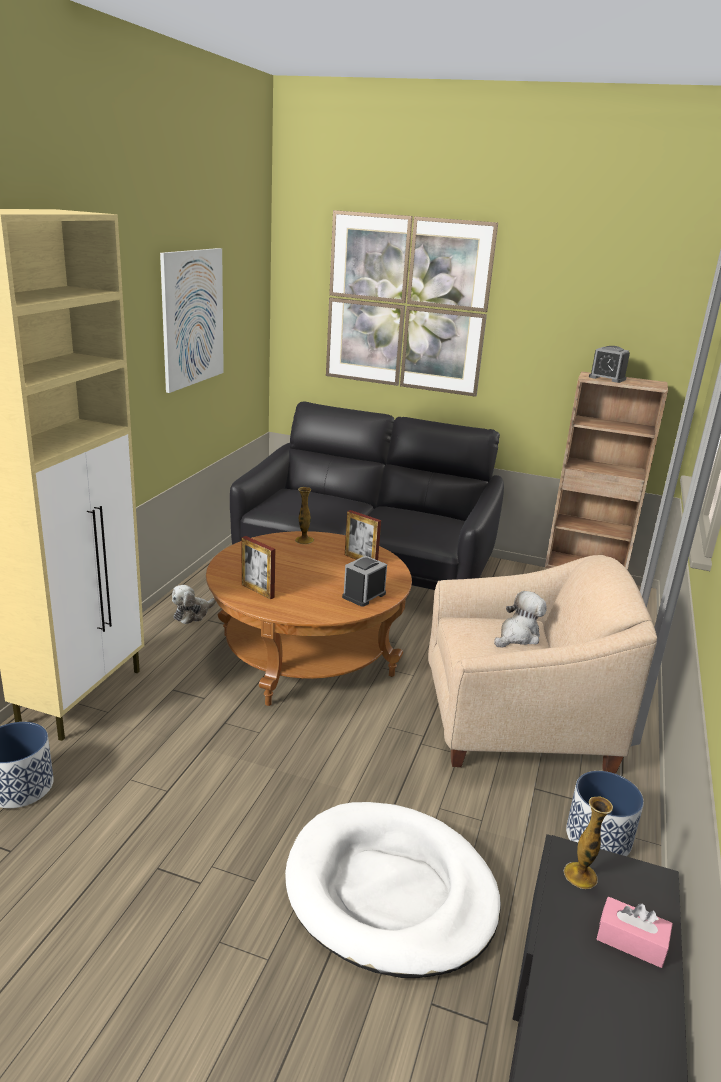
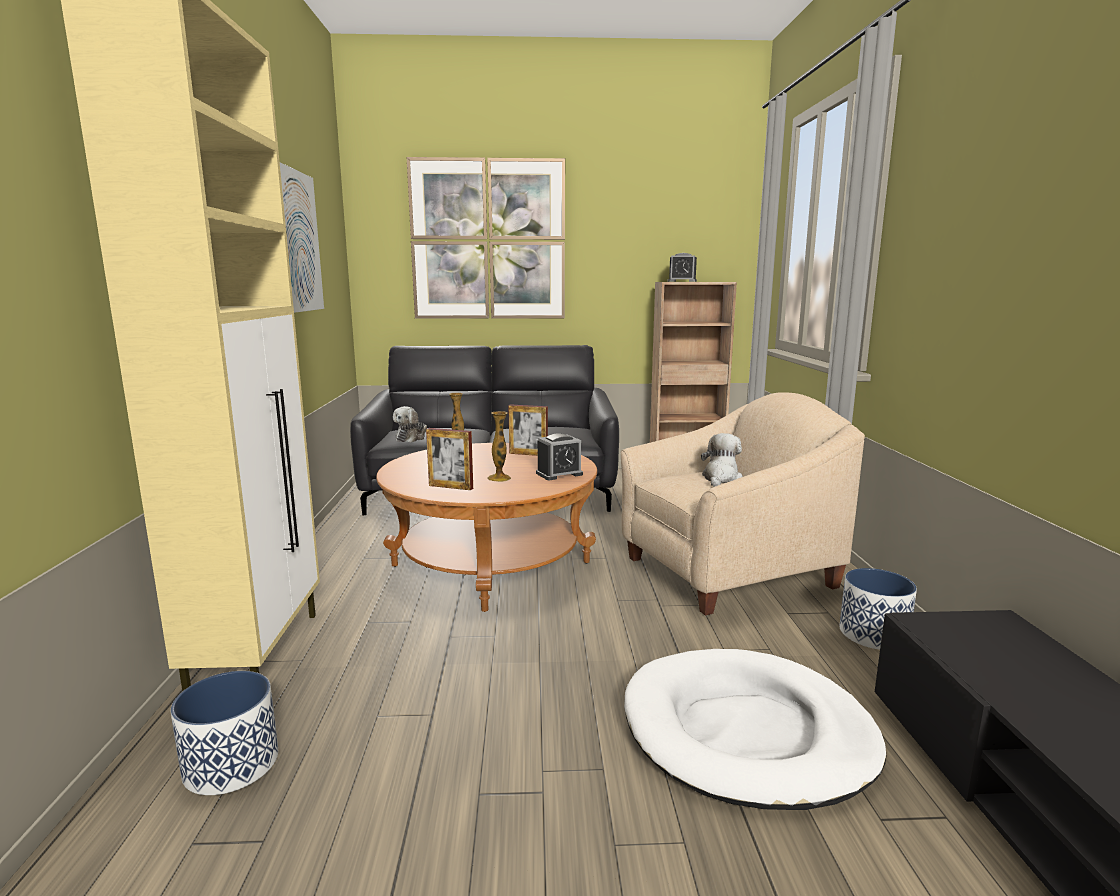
camera: 20 degrees left, 10 degrees down
(193, 614) = (342, 556): plush toy -> plush toy (411, 438)
(364, 595) = (559, 474): alarm clock -> alarm clock turned 135 degrees counterclockwise
(580, 875) = (948, 634): vase -> vase (499, 478)
(631, 941) = (1047, 668): pink tissue box -> none

